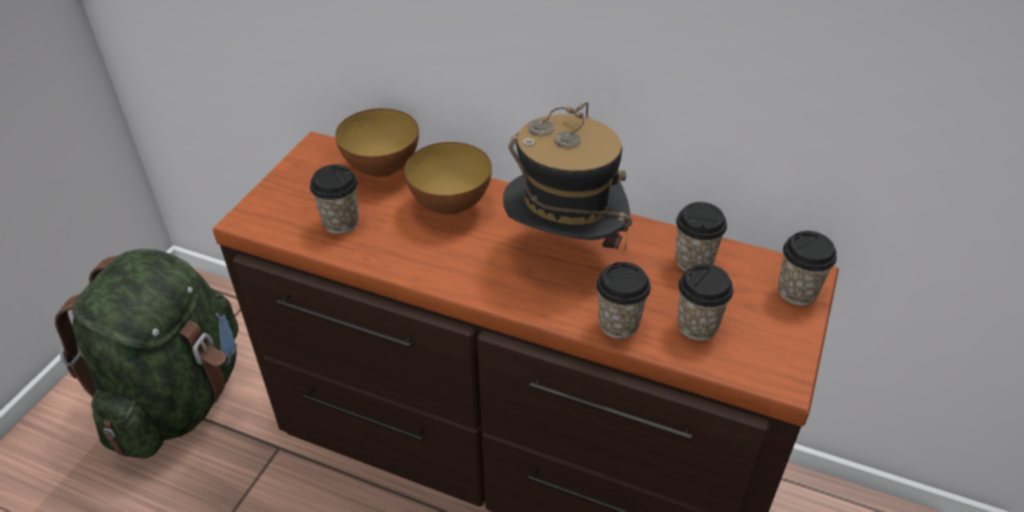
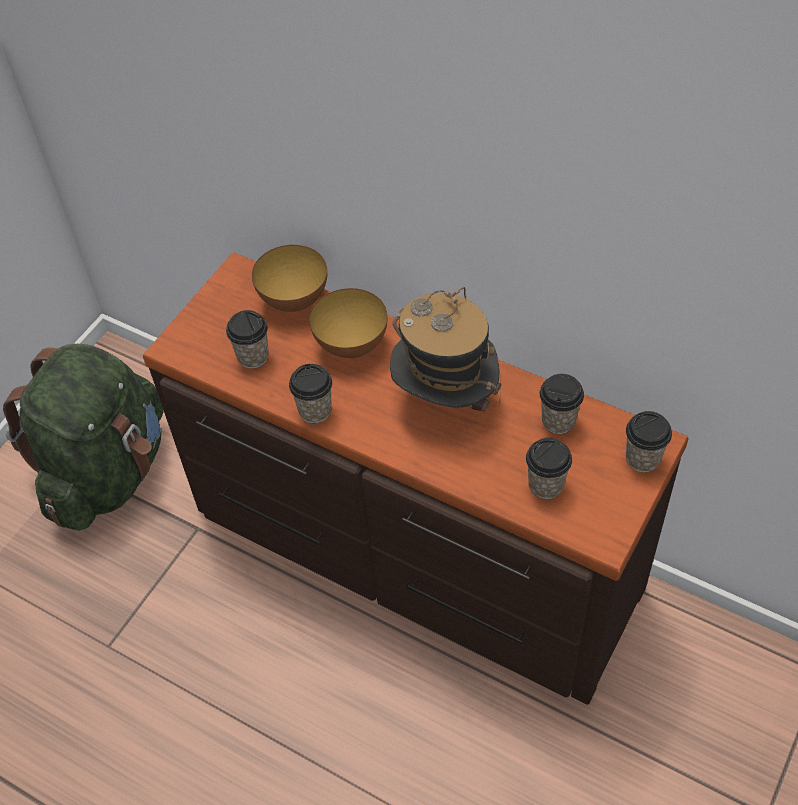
camera: 10 degrees right, 10 degrees up
(618, 324) = (479, 477): cup -> cup (315, 410)

